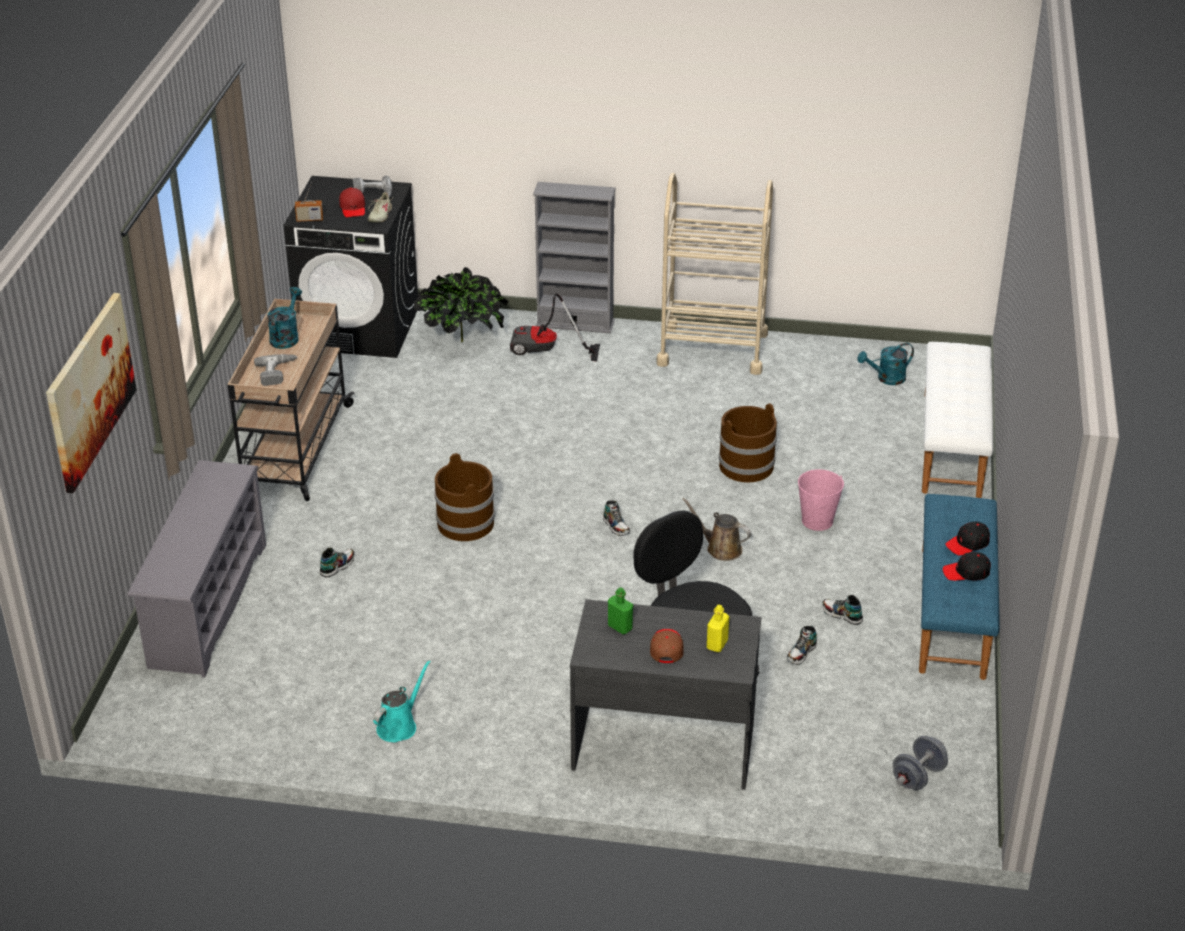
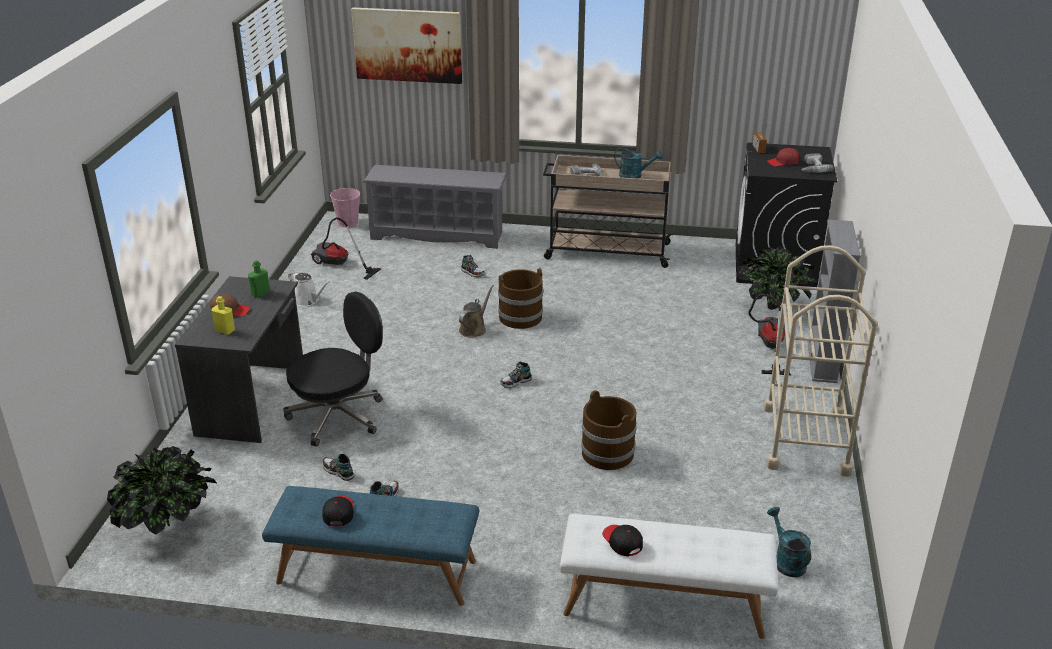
camera: 90 degrees right, 5 degrees down
(290, 704) = (338, 265): none -> vacuum cleaner
(380, 215) = (775, 171): beige shoe -> none
(399, 726) = (308, 300): turquoise watering can -> white watering can
(720, 548) = (484, 434): brown watering can -> brown watering can (474, 329)
(817, 521) = (523, 492): pink bucket -> pink bucket (348, 222)
(918, 776) = (170, 527): grey dumbbell -> potted plant
(968, 544) = (383, 518): black cap -> black cap (622, 542)

